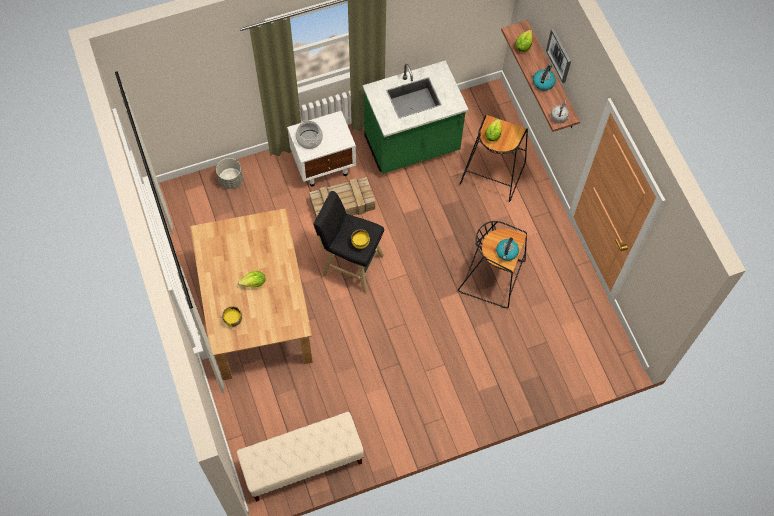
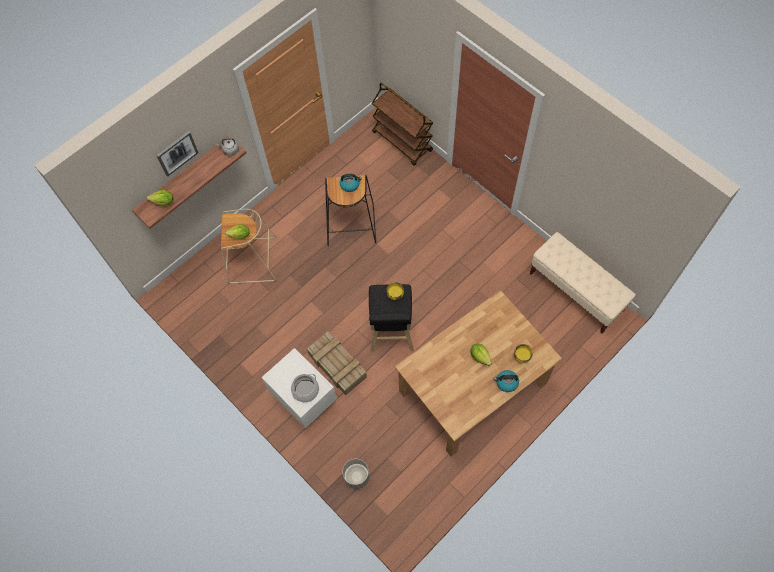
camera: 110 degrees left, 0 degrees up
(412, 146) = (251, 334): green counter -> none
(492, 172) = (251, 261): black stool -> beige stool
(543, 82) = (198, 174): kettle -> kettle (506, 383)
(579, 375) = (402, 141): none -> brown cart

